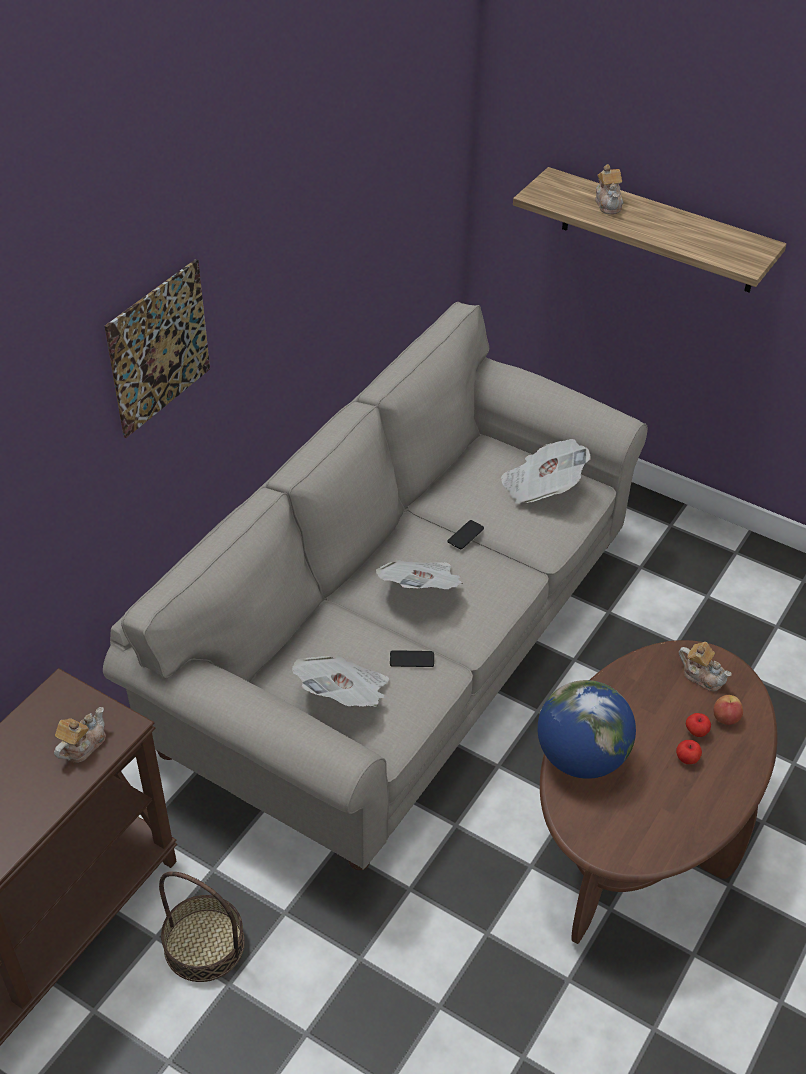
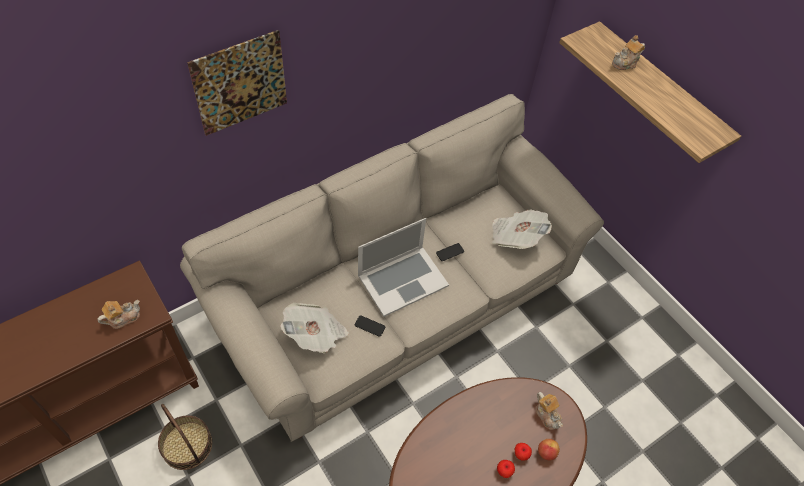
camera: 20 degrees right, 10 degrees up
(421, 590) = (402, 280): newspaper -> laptop
(581, 758) = (435, 440): globe -> none
(608, 204) = (625, 63): teapot -> teapot turned 45 degrees clockwise

